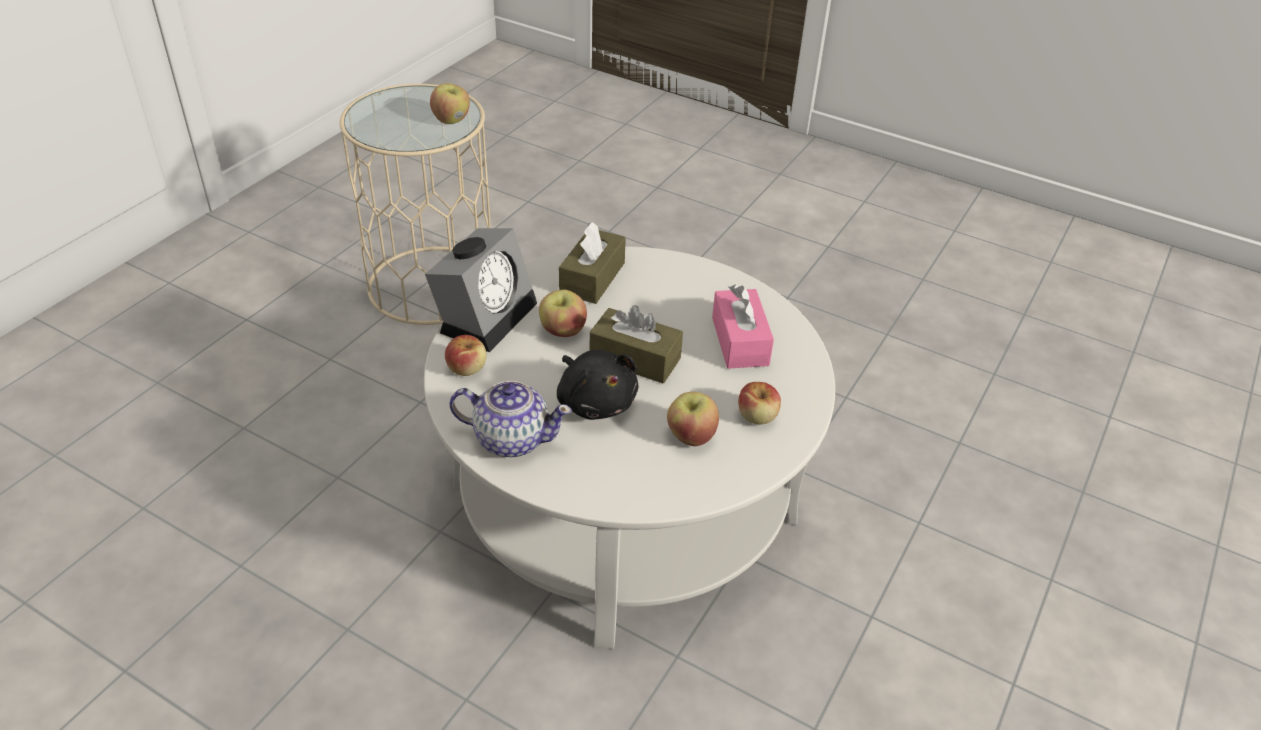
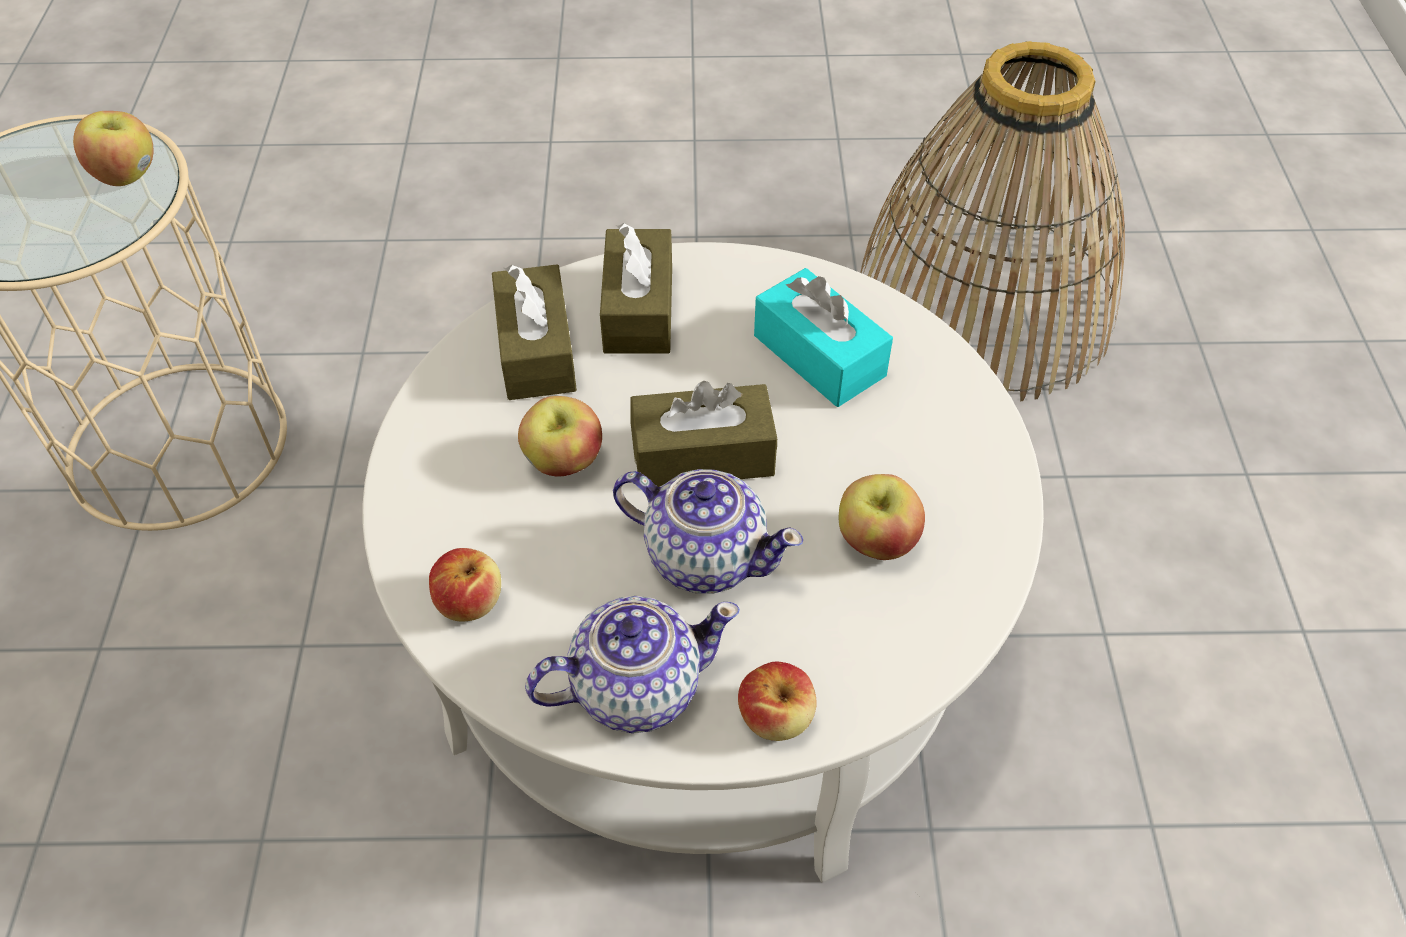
camera: 30 degrees left, 10 degrees up
(486, 314) = (424, 490): alarm clock -> none
(595, 401) = (704, 555): black plush toy -> teapot
(661, 281) = (638, 310): none -> brown tissue box
(740, 341) = (819, 355): pink tissue box -> turquoise tissue box
(757, 416) = (934, 463): apple -> apple (776, 717)
(942, 407) = (983, 306): none -> basket

